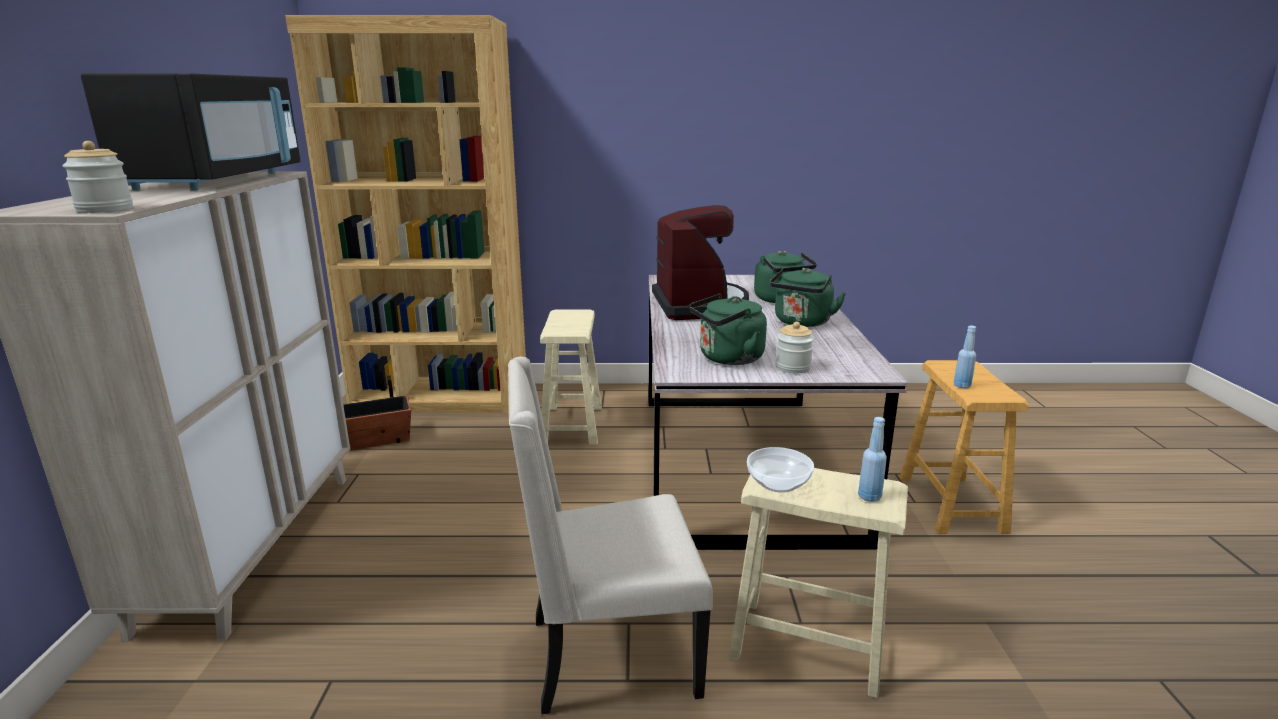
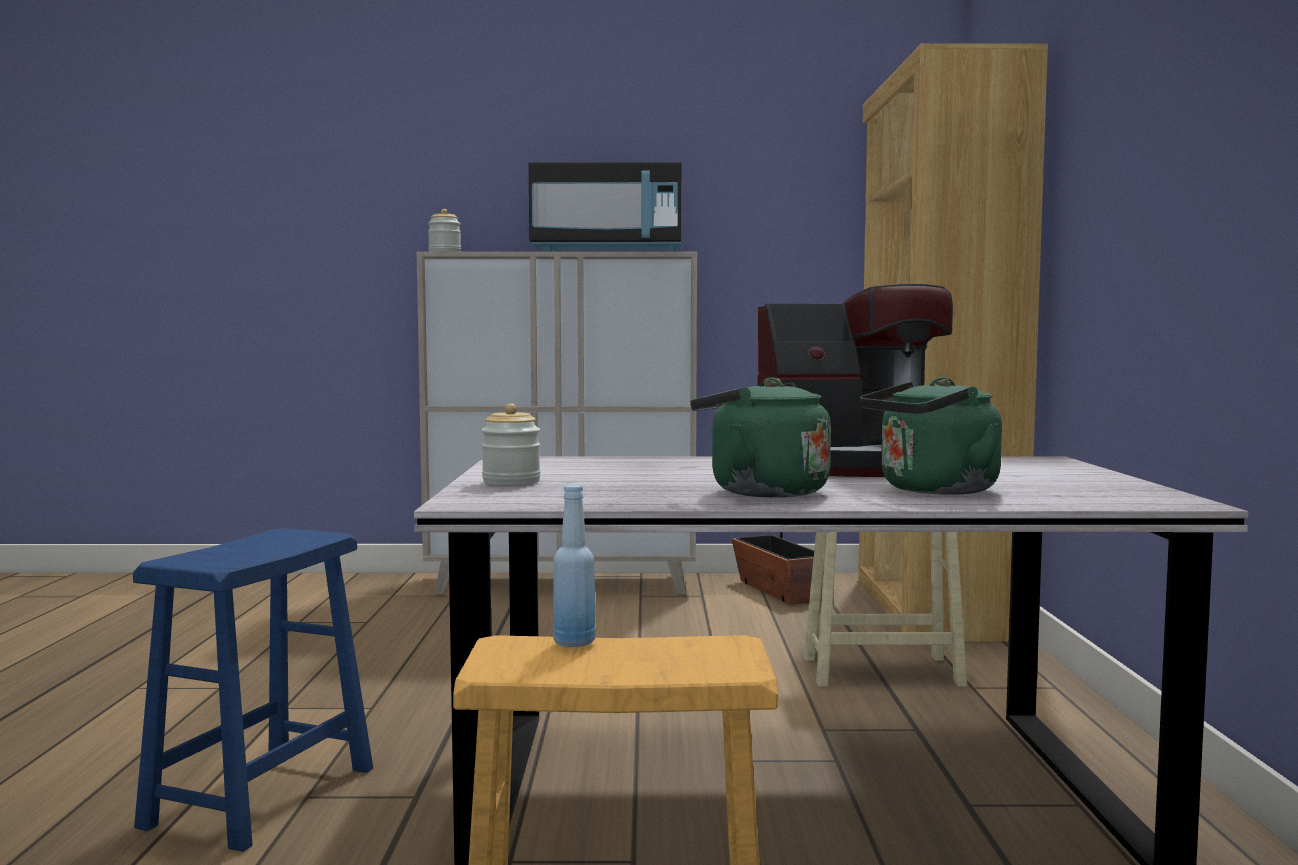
camera: 90 degrees right, 15 degrees down
(608, 656) = (325, 700): beige chair -> none
(727, 359) = (561, 469): green kettle -> none
(778, 483) = (280, 535): bowl -> none
(808, 645) = (260, 796): beige stool -> blue stool
(869, 497) = (206, 558): blue bottle -> none

